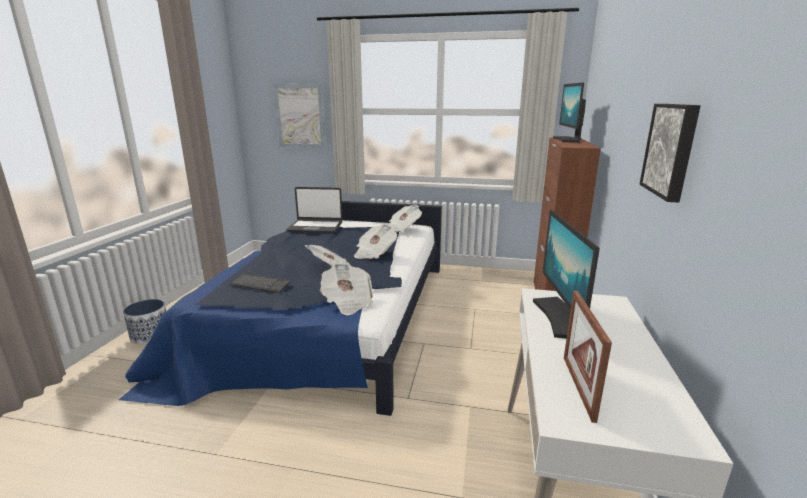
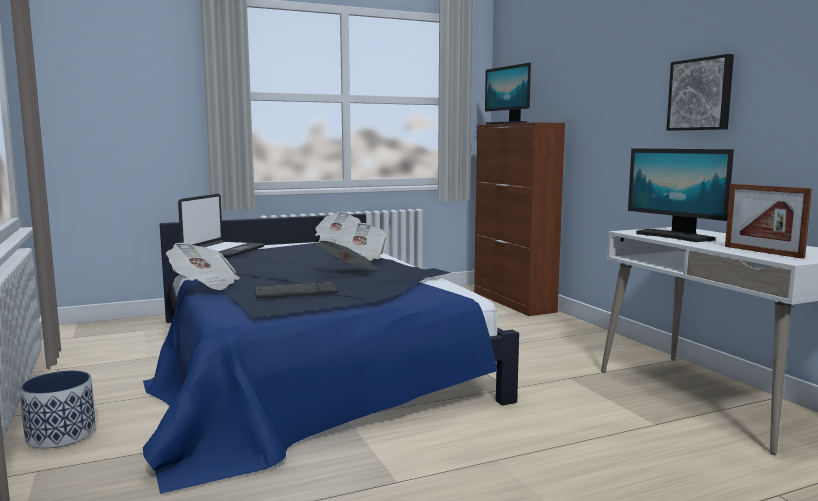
camera: 35 degrees left, 10 degrees down
(300, 116) = (146, 101): picture -> none
(315, 227) = (223, 251): laptop -> laptop turned 45 degrees counterclockwise
(347, 302) = (422, 290): newspaper -> newspaper (204, 284)

